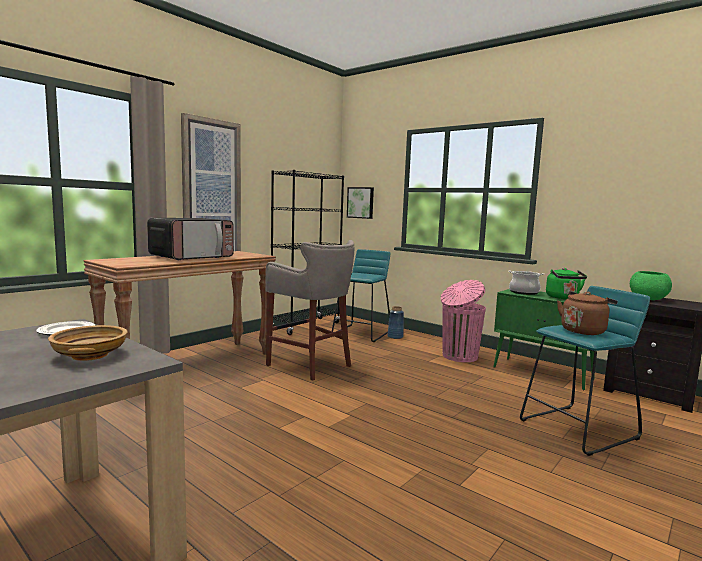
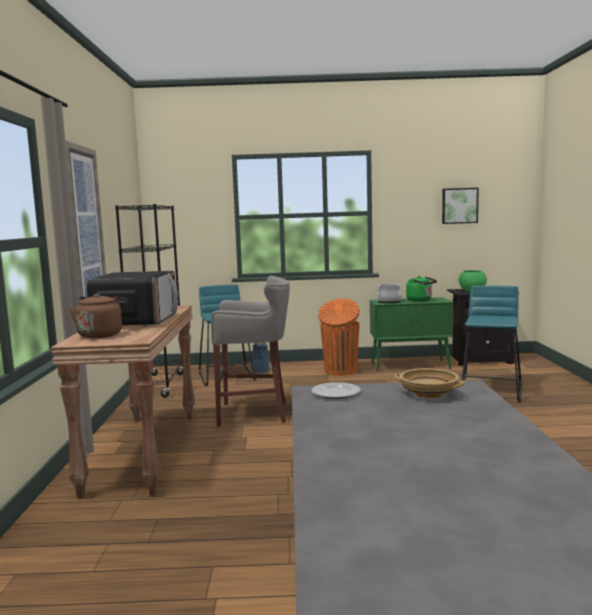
camera: 40 degrees left, 0 degrees up
(361, 202) = (177, 234): picture -> picture (459, 205)
(459, 356) = (340, 371): pink trash can -> orange trash can
(583, 331) = (491, 318): brown kettle -> brown kettle (101, 335)

